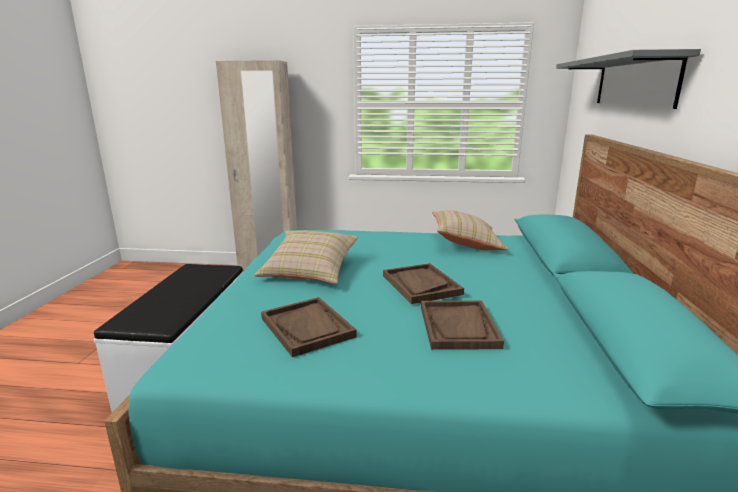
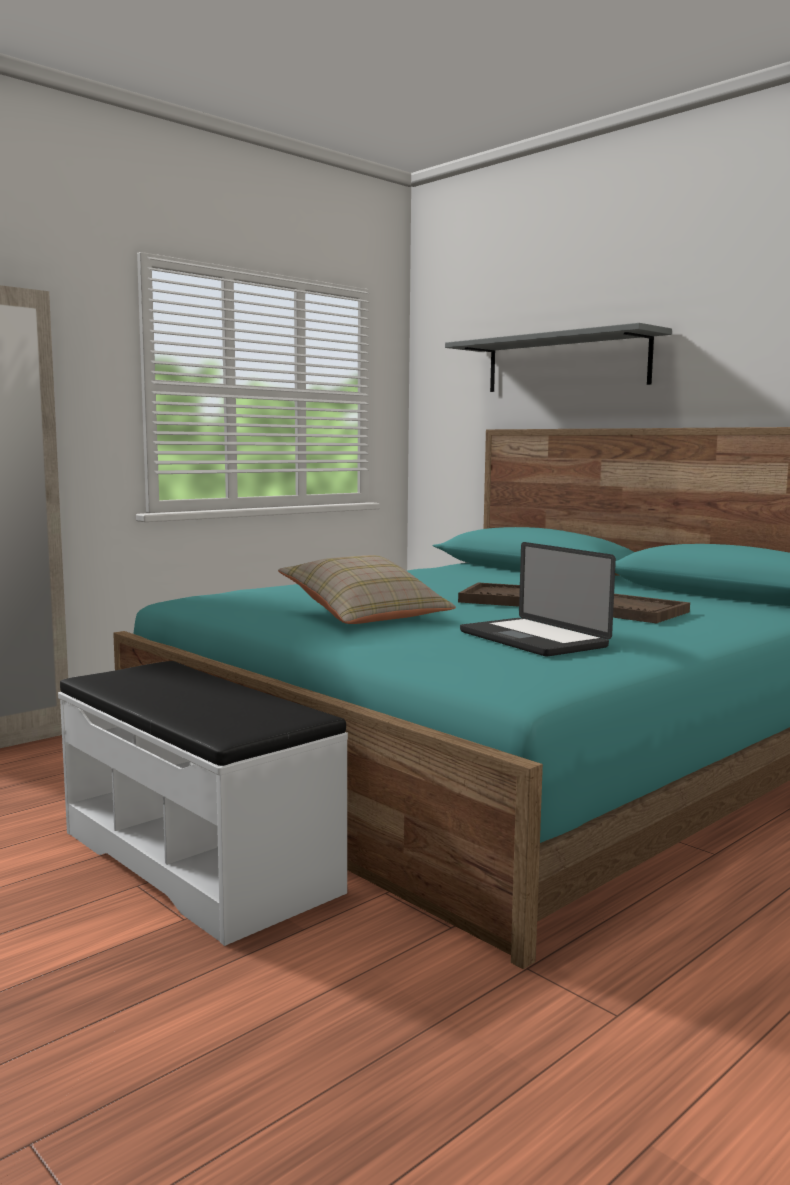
camera: 50 degrees left, 10 degrees down
(307, 327) = (532, 639): brown tray -> laptop
(465, 243) = (430, 575): beige pillow -> none

